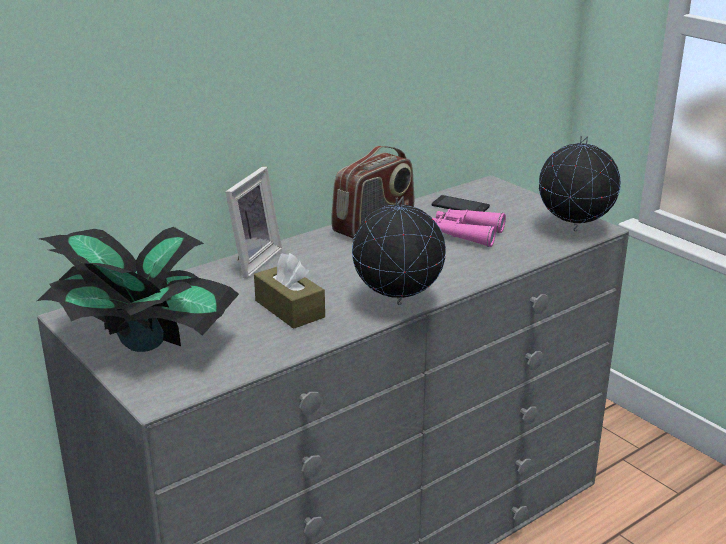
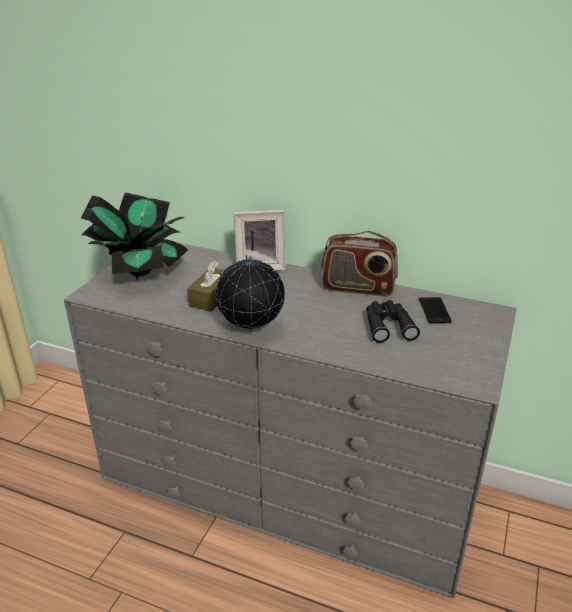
camera: 60 degrees right, 5 degrees up
(465, 234) = (388, 326): pink binoculars -> black binoculars
(573, 230) = (458, 373): globe -> none

